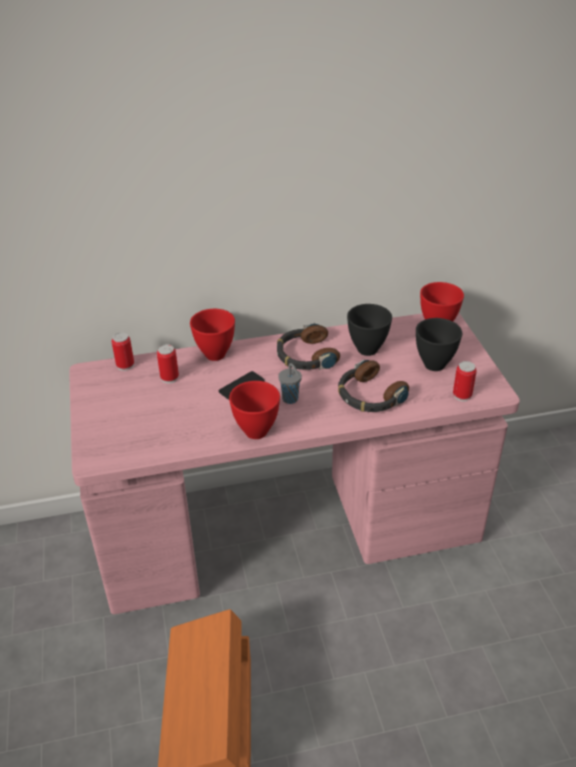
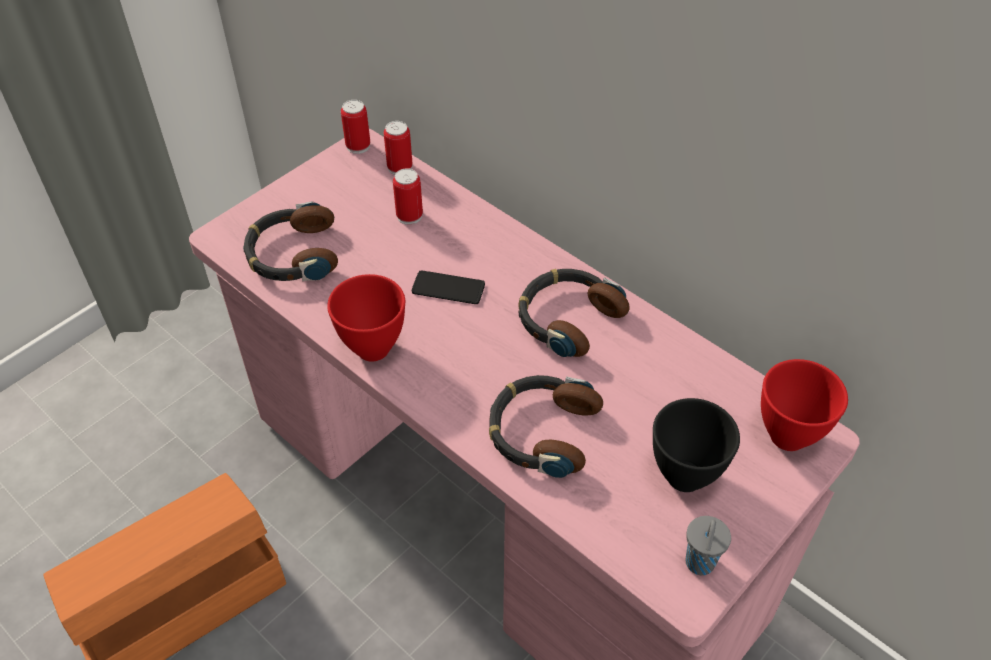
camera: 55 degrees right, 10 degrees up
(145, 435) = (292, 254): none -> headphones
(216, 354) = (490, 231): red bowl -> none
(291, 399) = (462, 350): grey cup -> grey cup (699, 564)
(368, 350) = (646, 379): black bowl -> none
(462, 395) = (641, 547): can -> can (358, 146)

